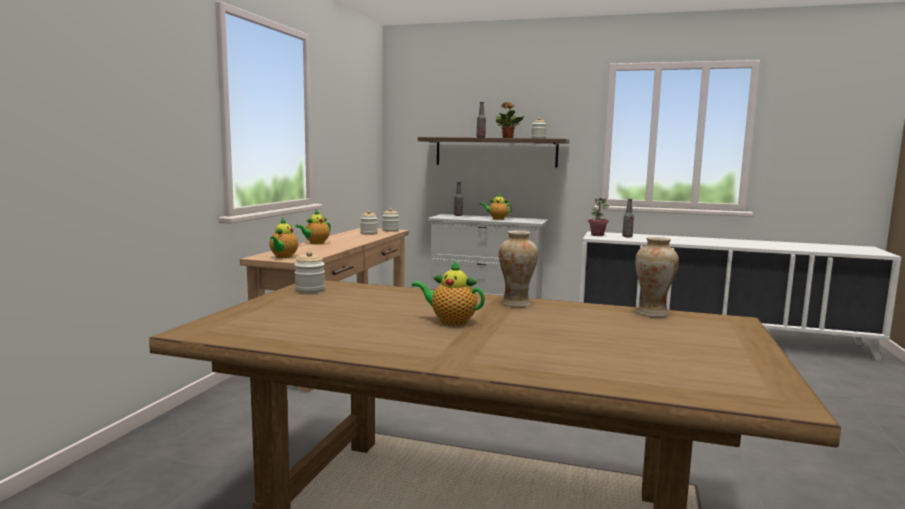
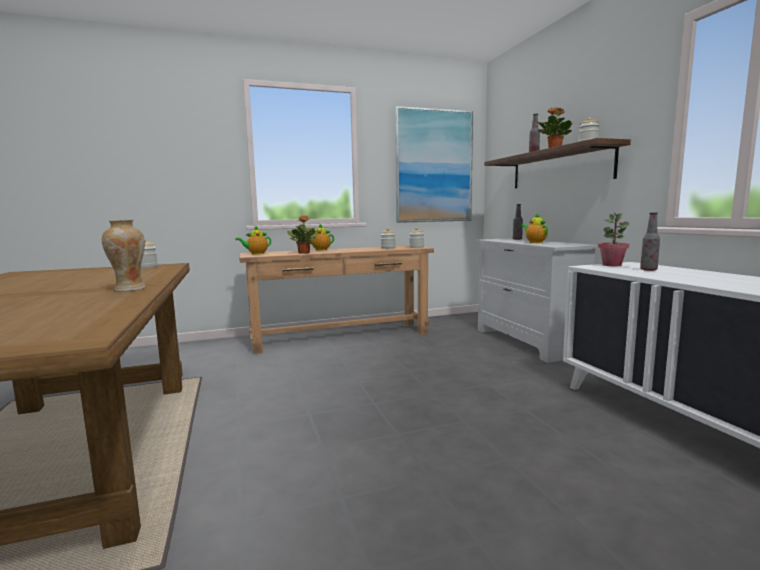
camera: 55 degrees right, 0 degrees up
(333, 249) = (304, 253): none -> potted plant
(356, 135) = (433, 166): none -> picture
(450, 321) = (52, 288): teapot -> none
(652, 313) = (106, 315): vase -> none

